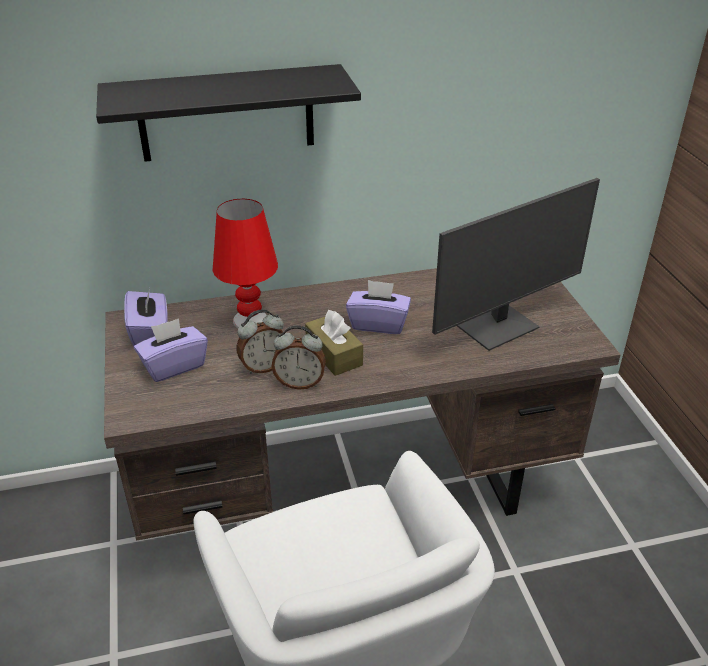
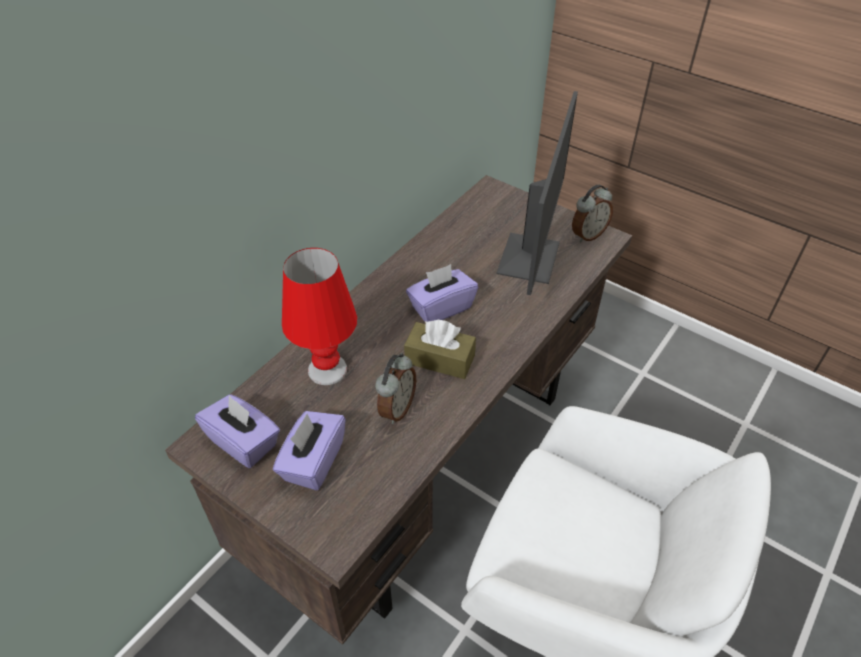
camera: 40 degrees left, 10 degrees up
(226, 113) = (240, 164): black shelf -> none
(300, 383) = (445, 404): alarm clock -> alarm clock (587, 235)

